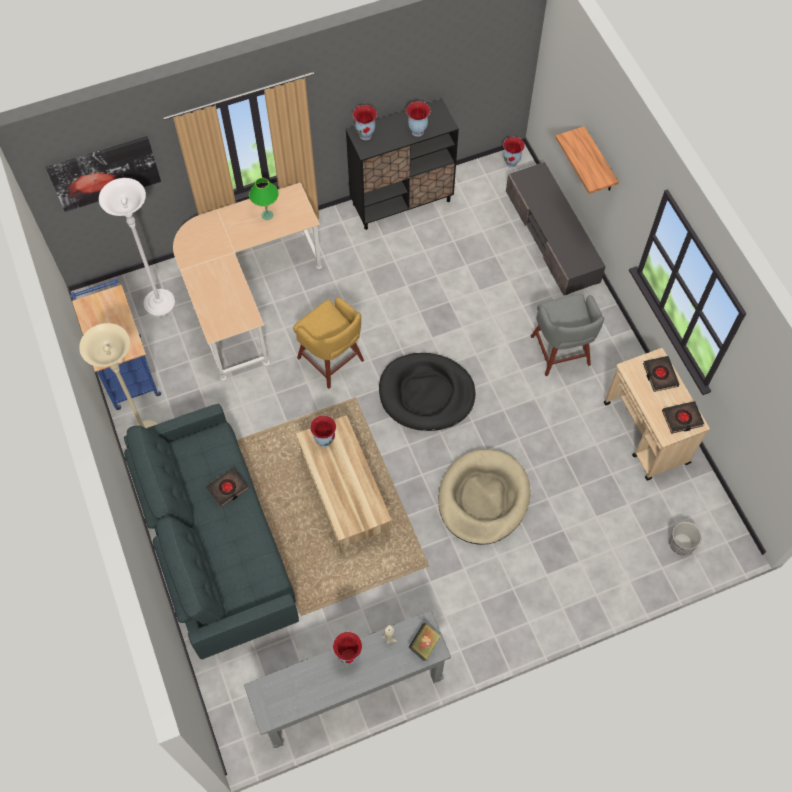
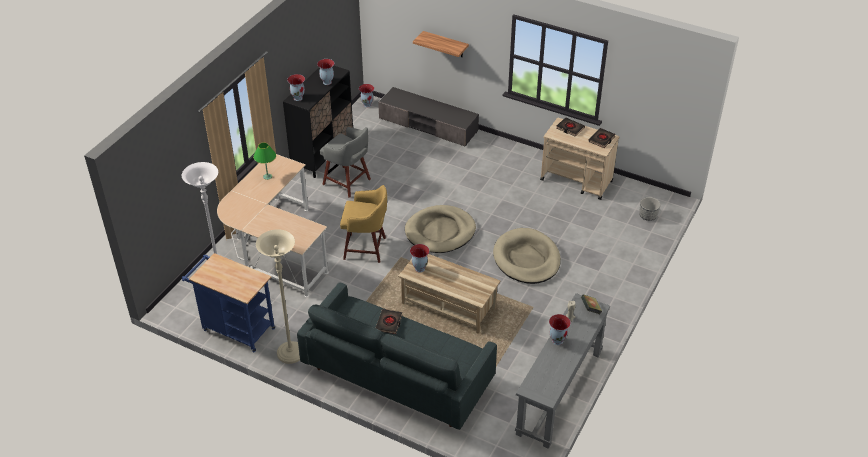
camera: 40 degrees left, 20 degrees down
(104, 173) = (164, 178): picture -> none
(426, 394) = (440, 232): black dog bed -> beige dog bed
(560, 352) = (492, 172): grey stool -> grey stool (347, 182)

